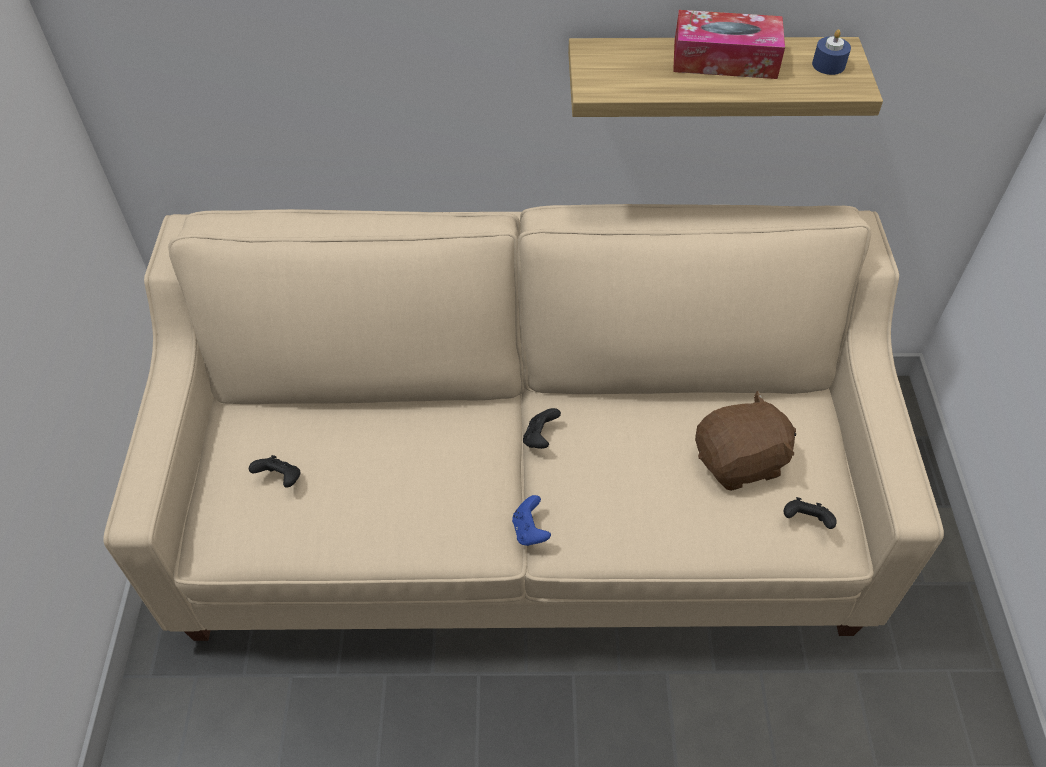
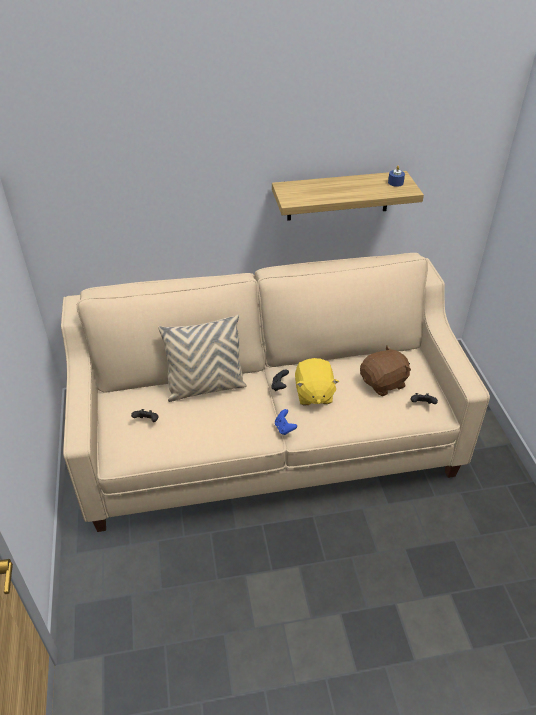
camera: 10 degrees left, 10 degrees down
(402, 422) = (206, 387): none -> beige pillow
(599, 465) = (313, 394): none -> yellow plush toy
(724, 59) = (347, 184): tissue box -> none

